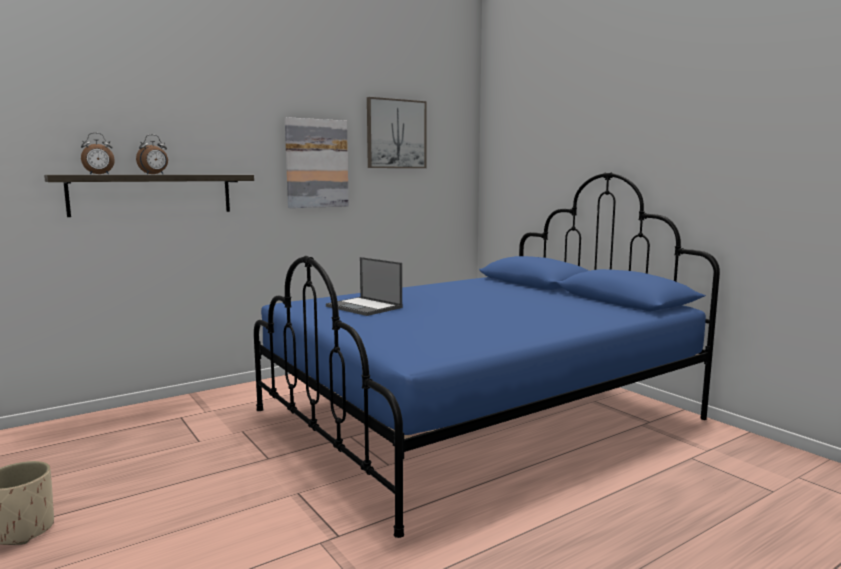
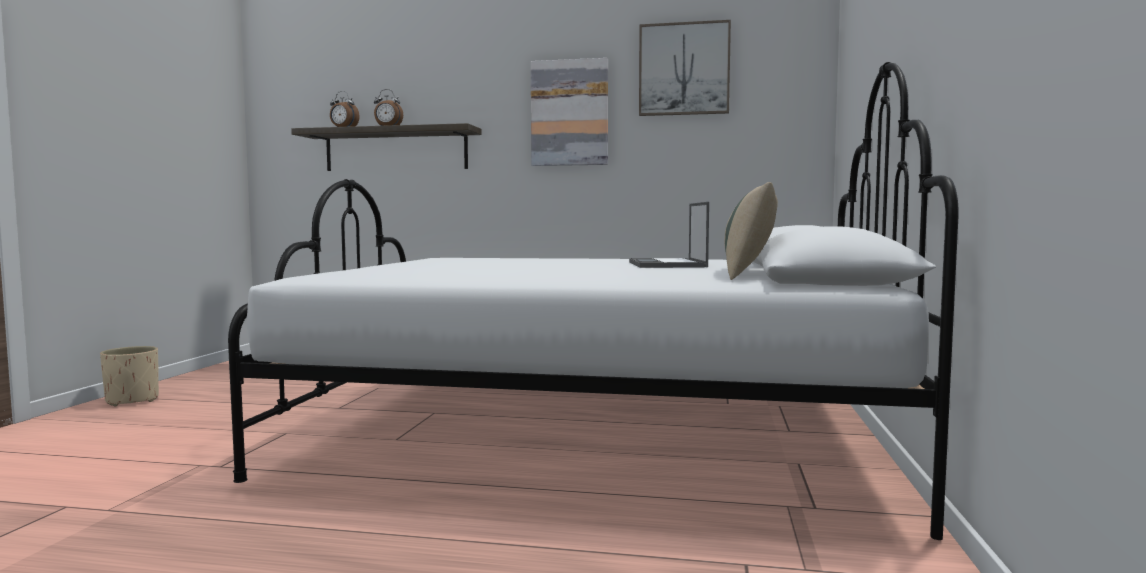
camera: 45 degrees right, 5 degrees down
(365, 307) = (481, 261): laptop -> laptop (667, 265)
(479, 416) = (596, 433): blue bed -> white bed
(581, 300) = (747, 273): none -> beige pillow

